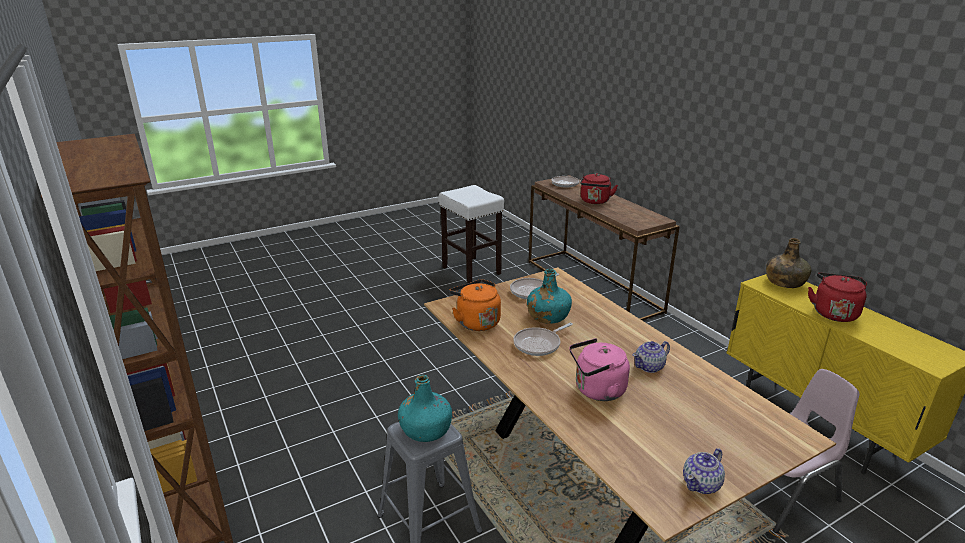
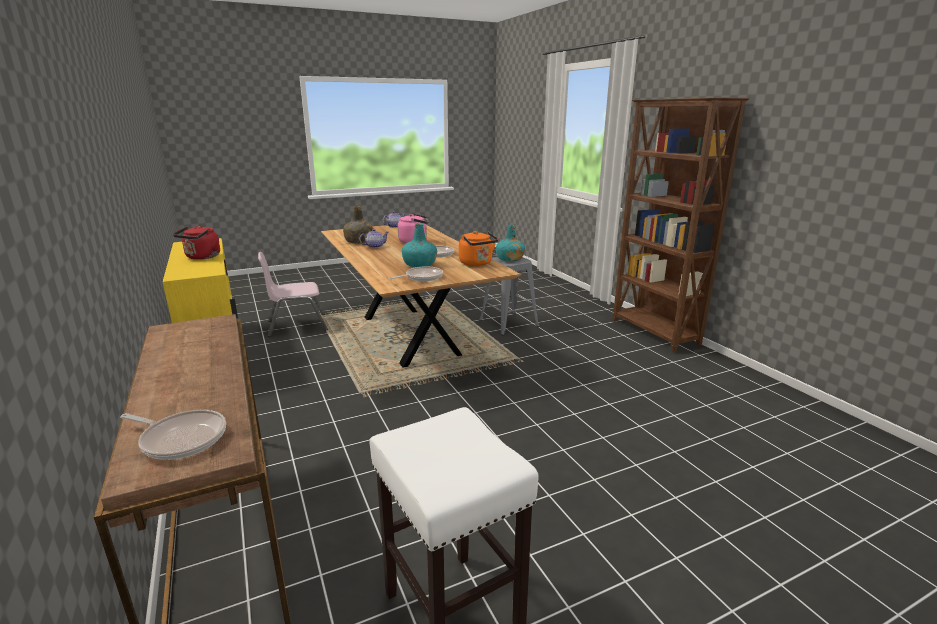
camera: 175 degrees left, 5 degrees down
(595, 201) = (208, 370): red kettle -> none
(784, 282) = (186, 272): green bottle -> green bottle (359, 241)

